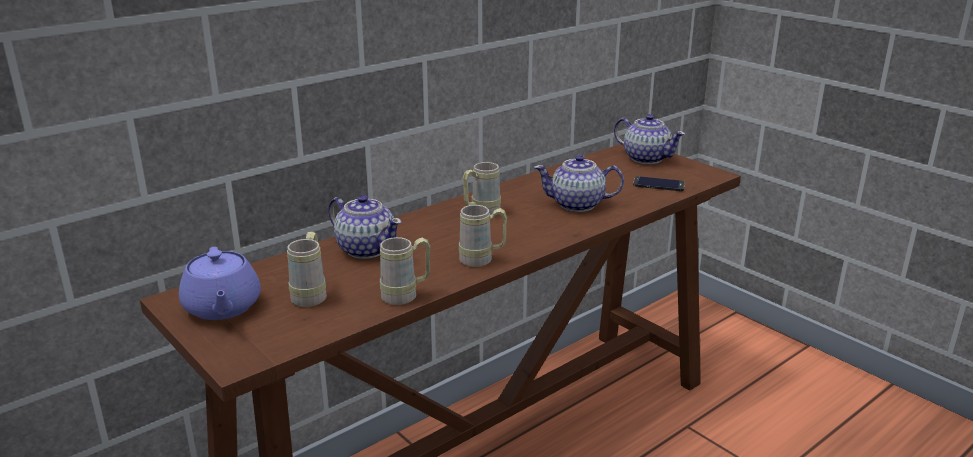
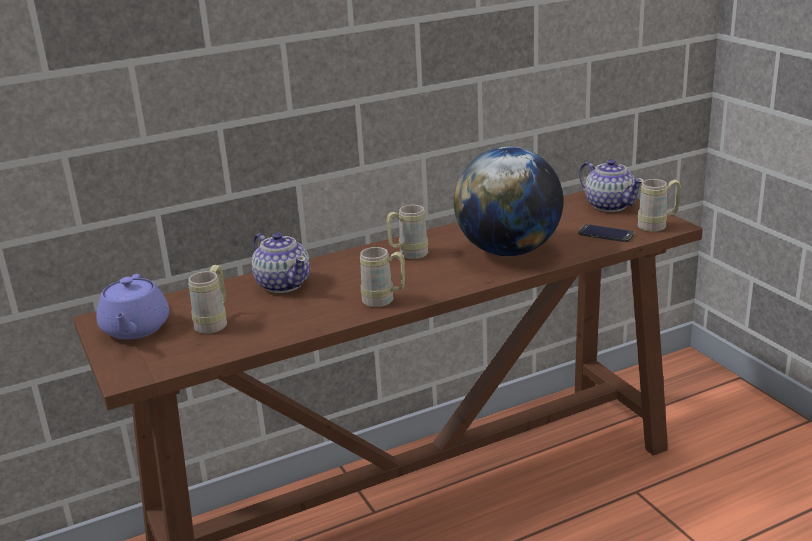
camera: 15 degrees right, 0 degrees up
(406, 296) = (297, 330): beige mug -> beige mug (657, 226)
(578, 205) = (508, 251): teapot -> globe

